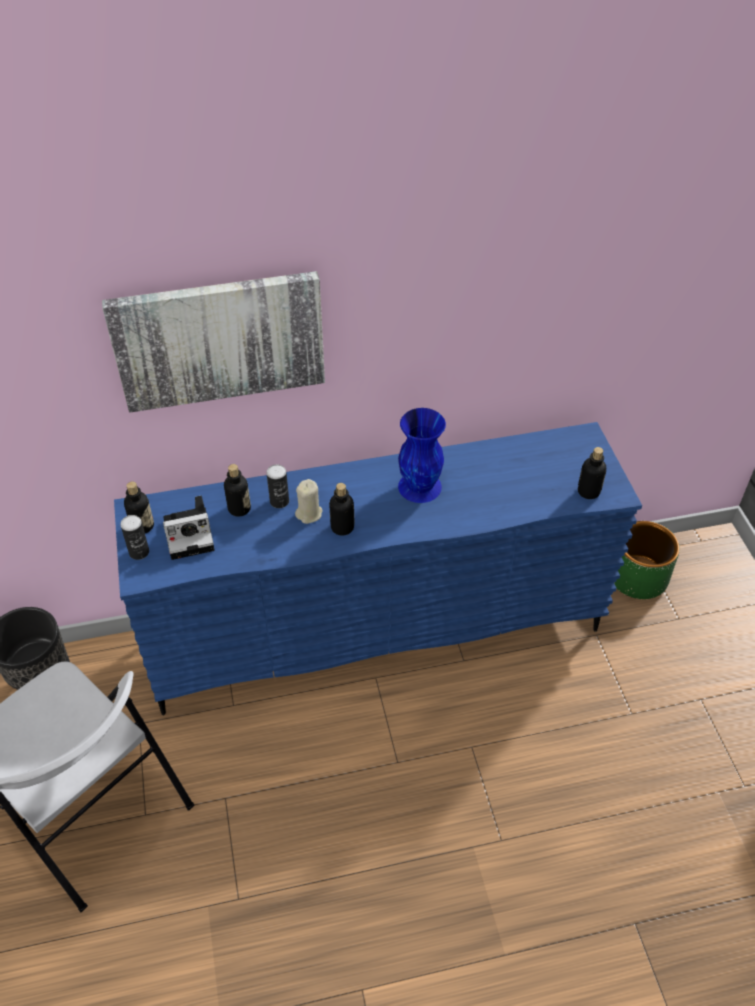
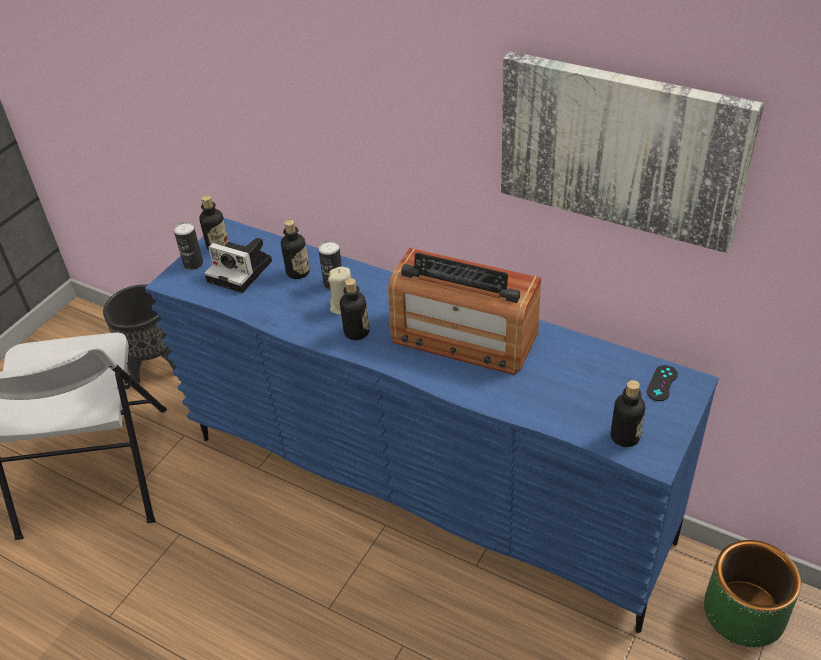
camera: 45 degrees right, 5 degrees down
(219, 339) = (309, 87): picture -> picture (621, 148)
(420, 486) = (463, 337): blue vase -> radio
(572, 444) = (662, 383): none -> black game controller

